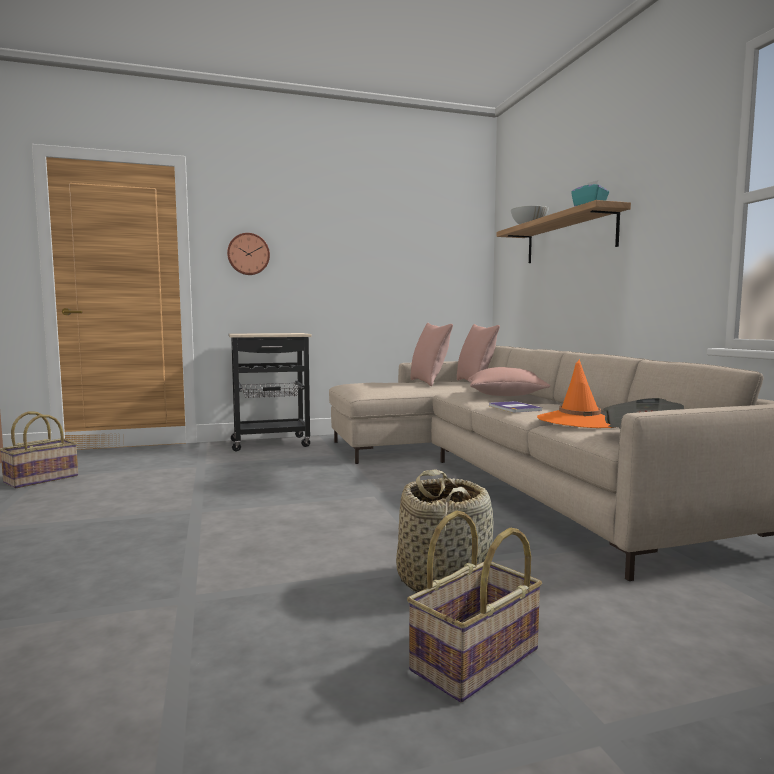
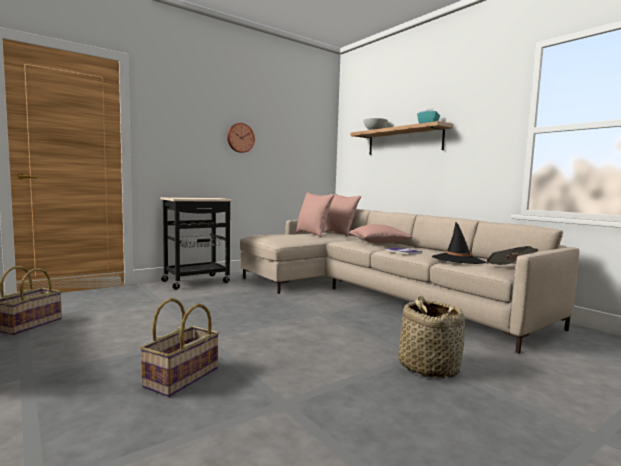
camera: 20 degrees left, 0 degrees up
(248, 254) = (176, 136): wall clock -> wall clock (240, 138)
(476, 661) = (500, 411): basket -> basket (182, 378)
(579, 422) = (458, 260): orange hat -> black hat

